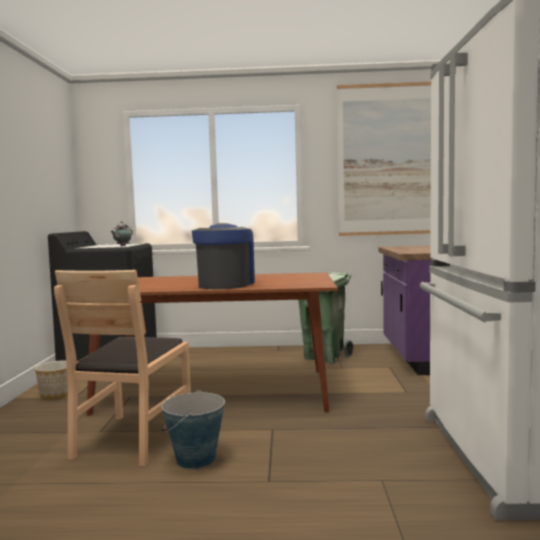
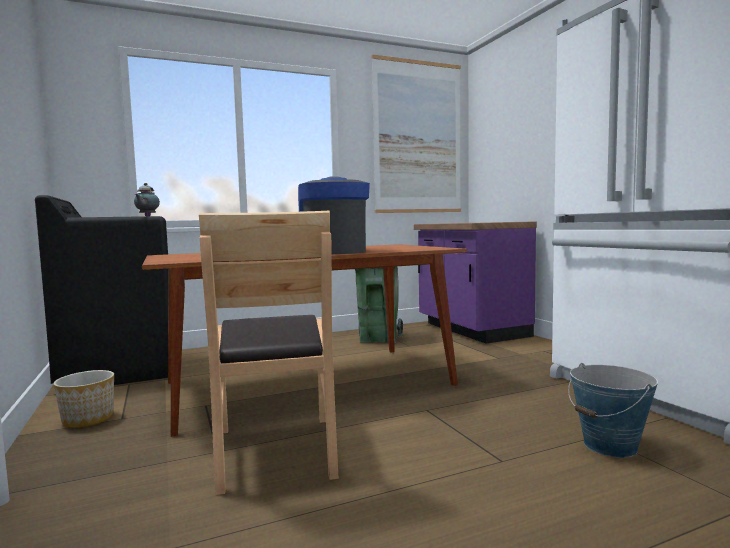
camera: 25 degrees left, 0 degrees up
(195, 459) = (389, 457): bucket -> bucket (610, 446)

